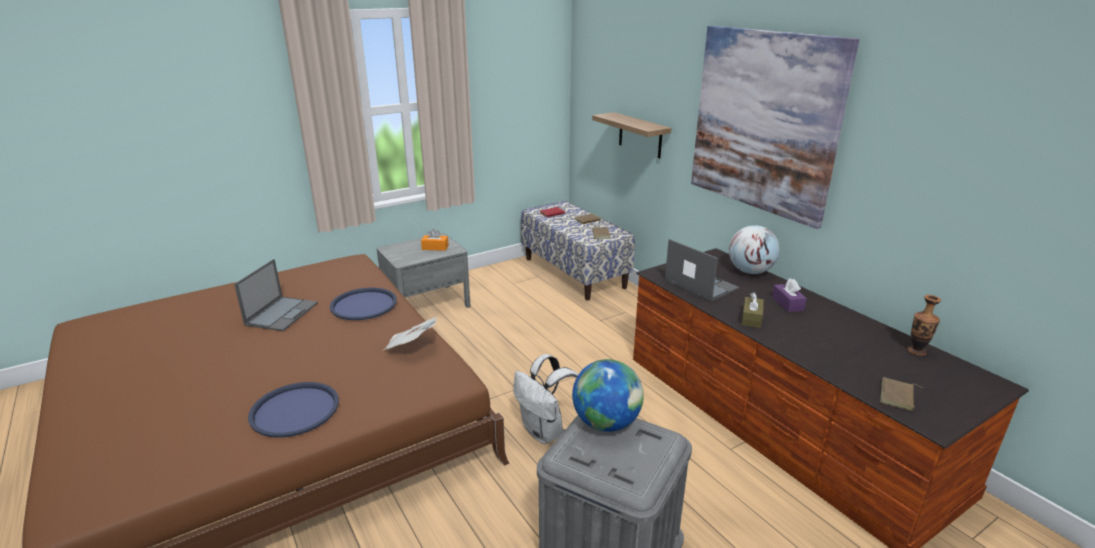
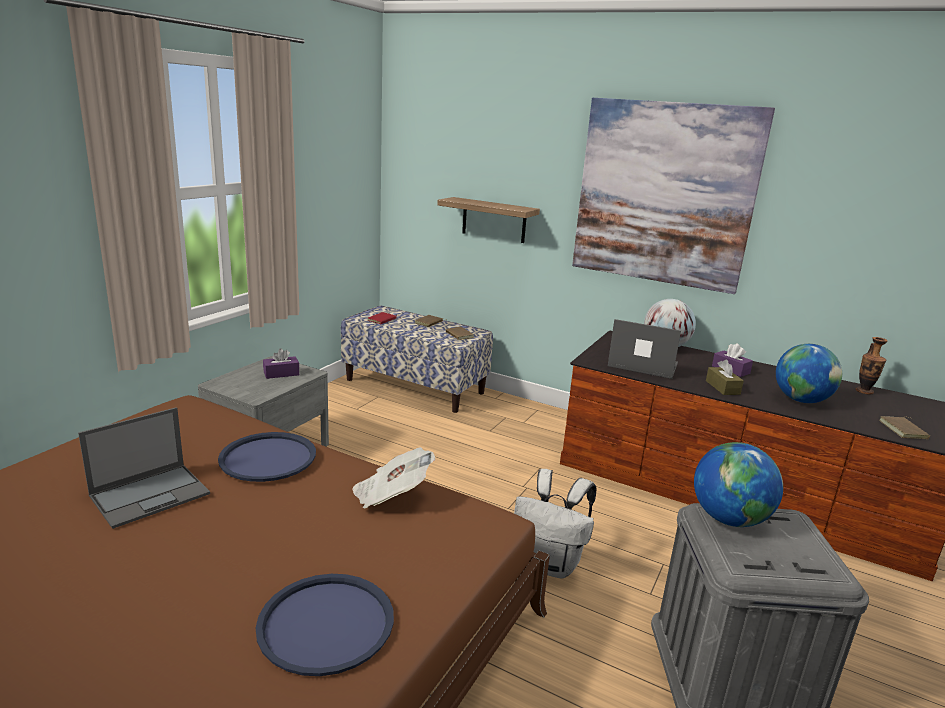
camera: 30 degrees left, 5 degrees down
(282, 313) = (151, 494): laptop -> laptop turned 60 degrees clockwise
(435, 247) = (281, 373): orange tissue box -> purple tissue box
(820, 345) = (801, 400): none -> globe

